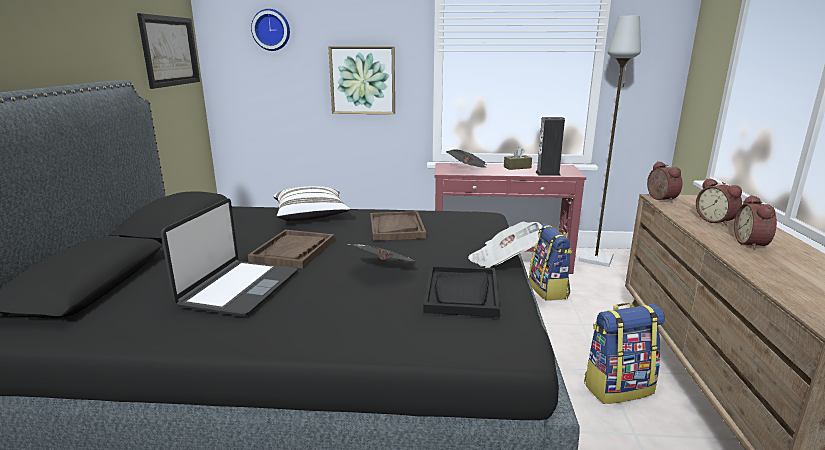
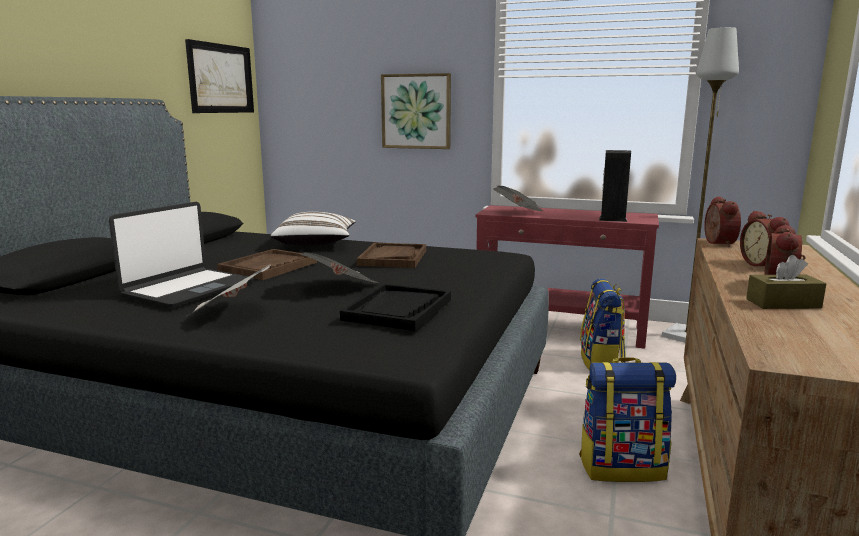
camera: 15 degrees right, 5 degrees down
(271, 30) = (326, 58): wall clock -> none
(503, 261) = (477, 291): newspaper -> newspaper (230, 312)
(517, 167) = (581, 213): brown tissue box -> brown tissue box (783, 303)

